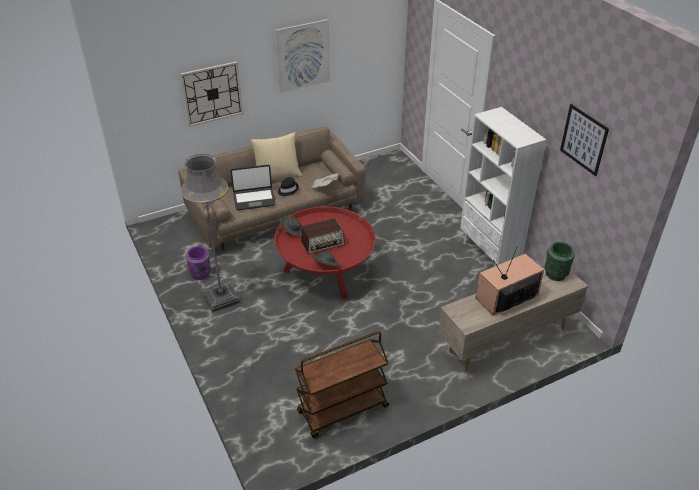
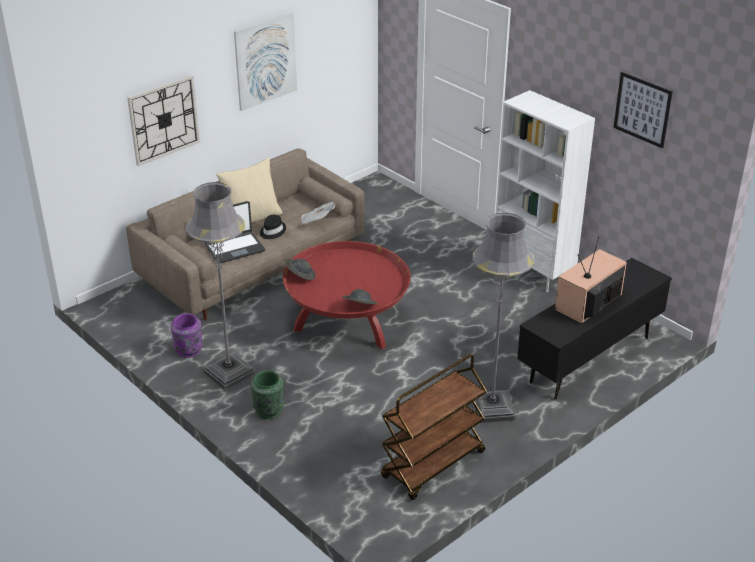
camera: 15 degrees left, 5 degrees down
(323, 243) = (345, 284): radio -> none
(409, 369) = (492, 408): none -> grey floor lamp
(506, 340) = (589, 359): beige tv stand -> black tv stand
(555, 273) = (631, 270): green vase -> green vase (268, 410)

